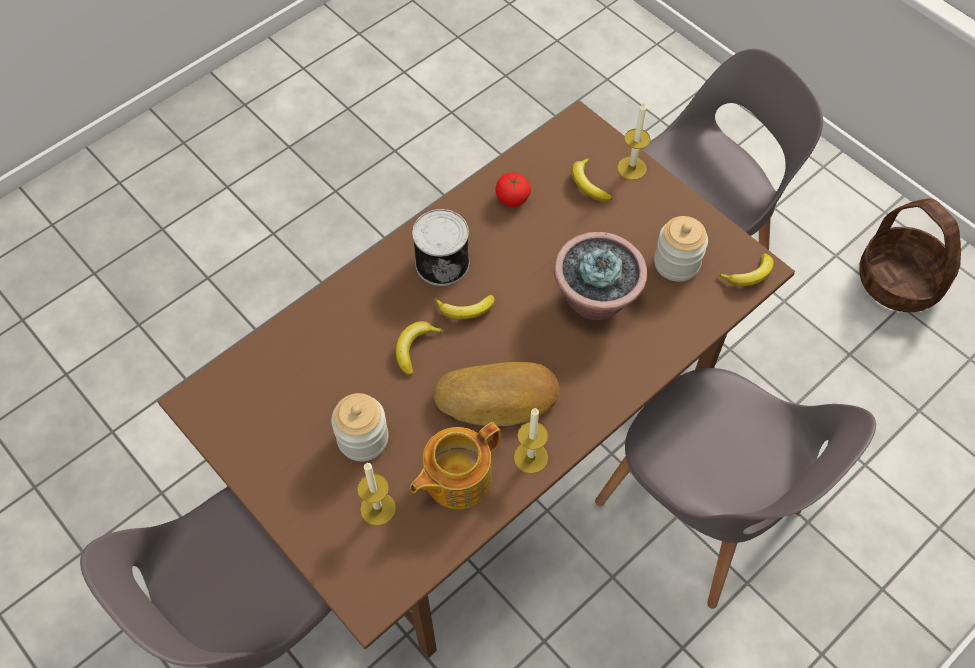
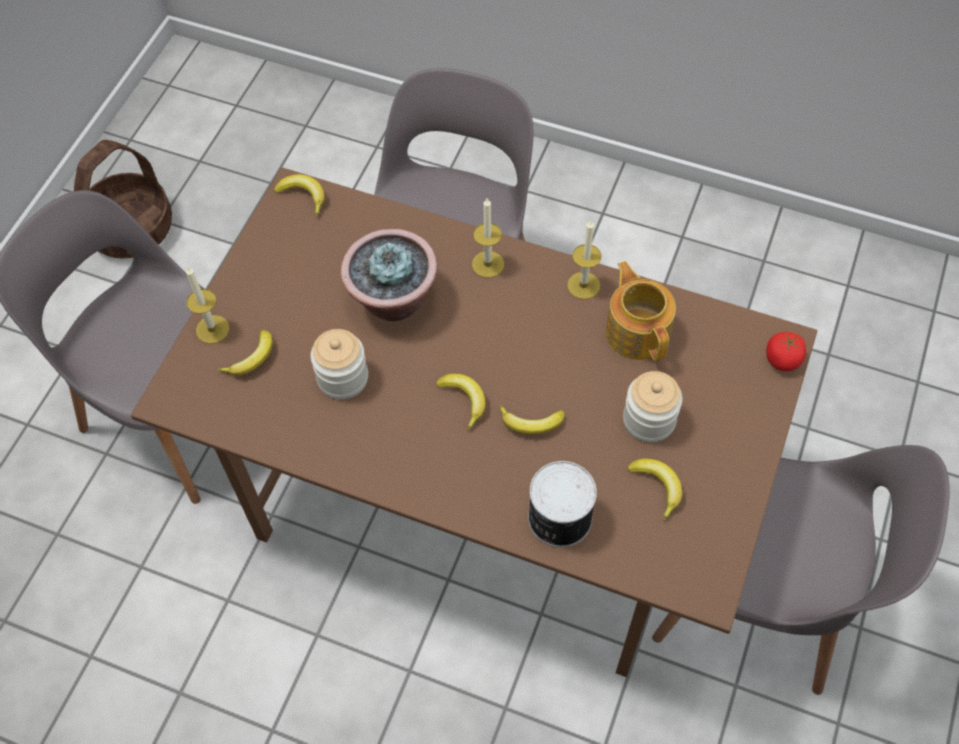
camera: 115 degrees left, 0 degrees up
(300, 412) = (657, 487): none -> banana
(378, 508) = (703, 375): candle -> candle (488, 264)
(442, 262) = (418, 447): can -> can (558, 518)
(456, 478) = (637, 331): teapot -> teapot turned 135 degrees counterclockwise
(498, 399) = (543, 333): bread -> none
(512, 198) = (304, 419): tomato -> tomato (782, 359)
(676, 263) = (317, 253): jar -> jar (343, 378)

